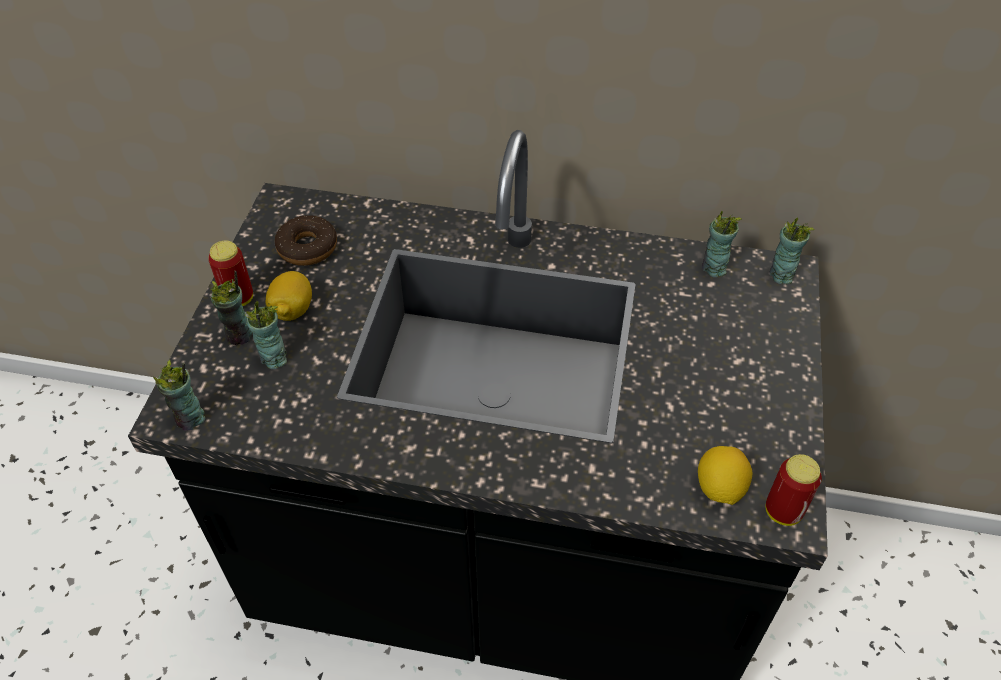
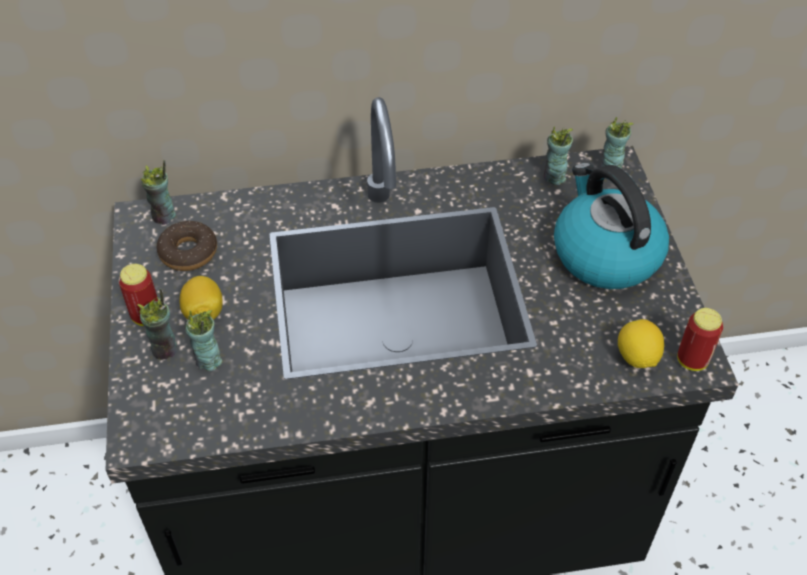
camera: 20 degrees left, 0 degrees up
(190, 419) = (158, 437): cup -> cup (164, 216)
(733, 364) = (604, 254): none -> kettle

